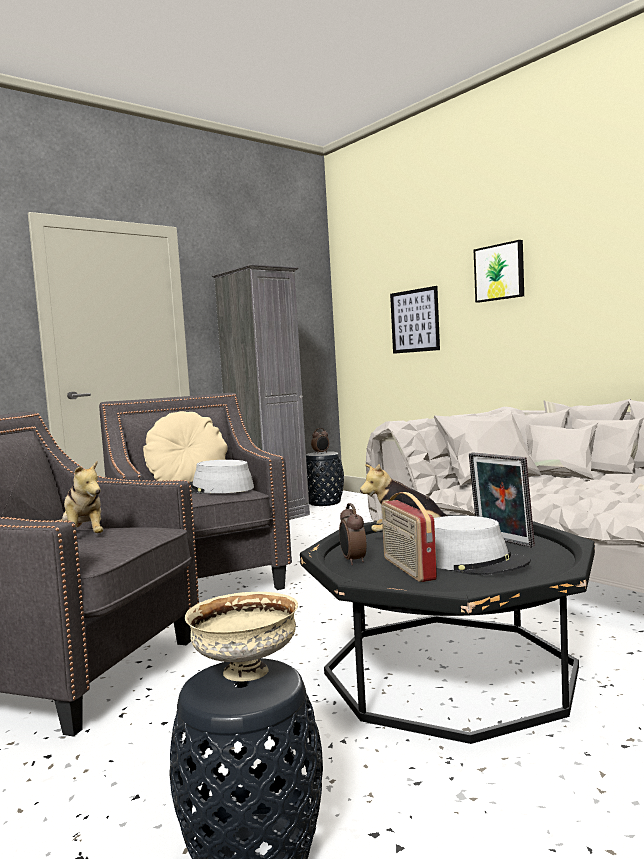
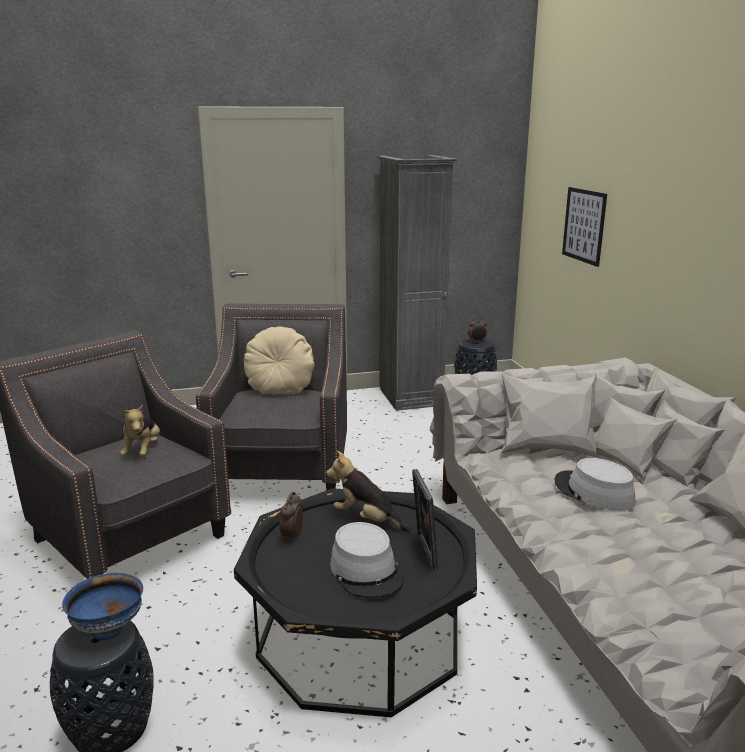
camera: 25 degrees right, 15 degrees up
(216, 489) = (285, 408): grey hat -> grey hat (593, 492)
(245, 671) = (108, 629): beige bowl -> blue bowl
(407, 569) = (312, 562): radio -> none
(500, 272) = (660, 200): picture -> none

